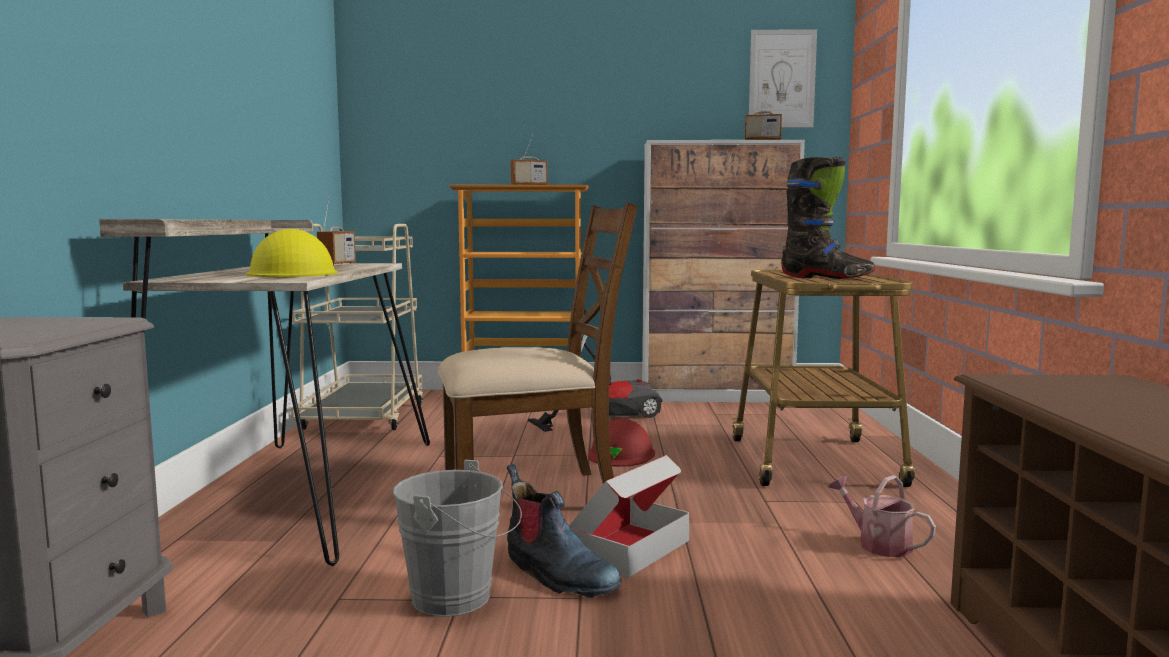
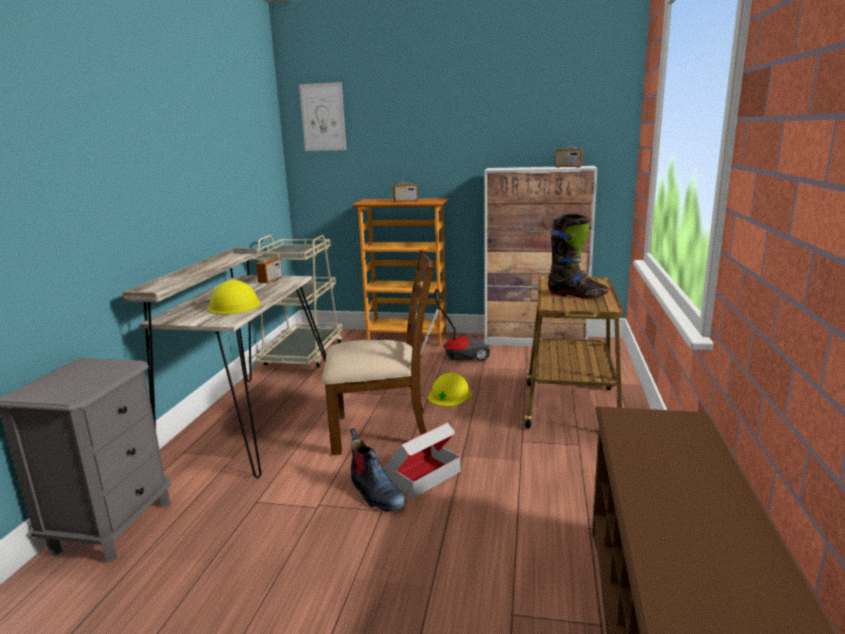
camera: 10 degrees right, 10 degrees up
(459, 598) = (317, 506): grey bucket -> none
(621, 454) = (449, 395): red hard hat -> yellow hard hat
(782, 79) = (587, 117): picture -> picture (323, 117)
(878, 544) = (574, 481): watering can -> none

